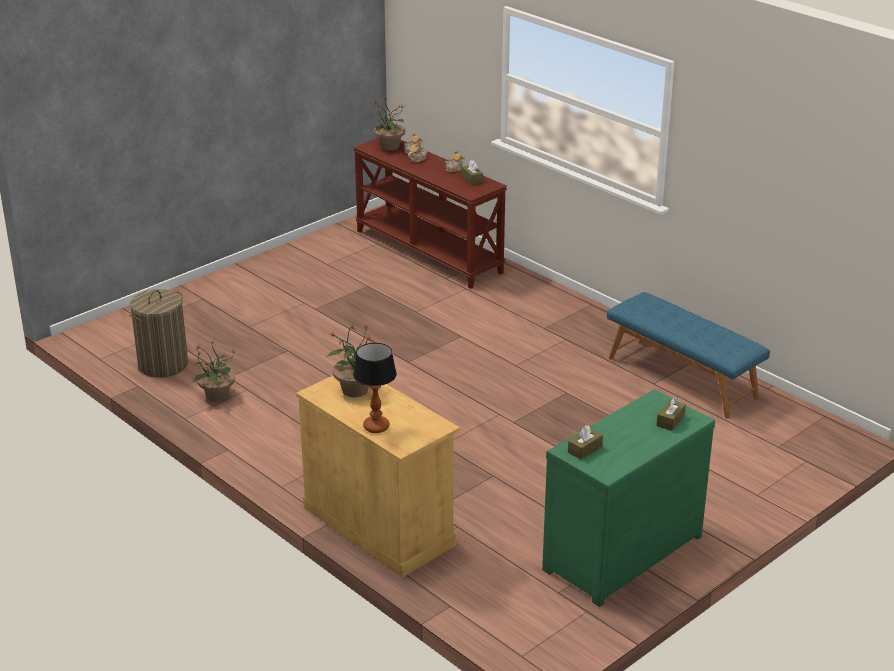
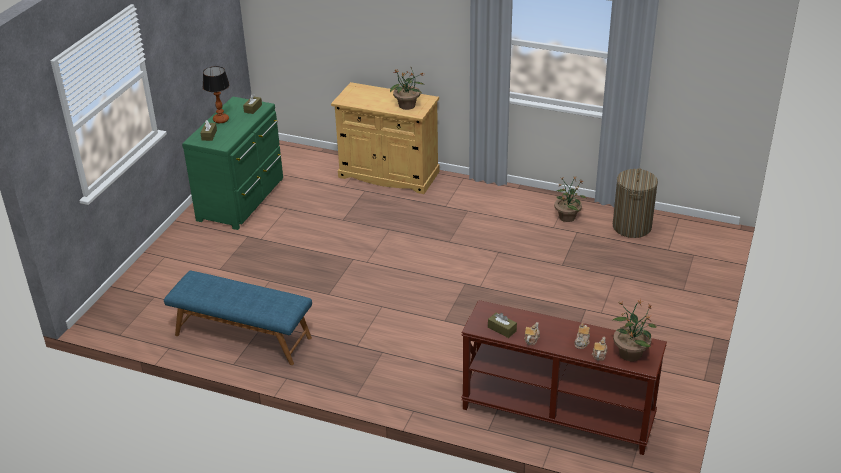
camera: 155 degrees right, 5 degrees up
(376, 426) = (377, 92): table lamp -> table lamp (221, 120)

